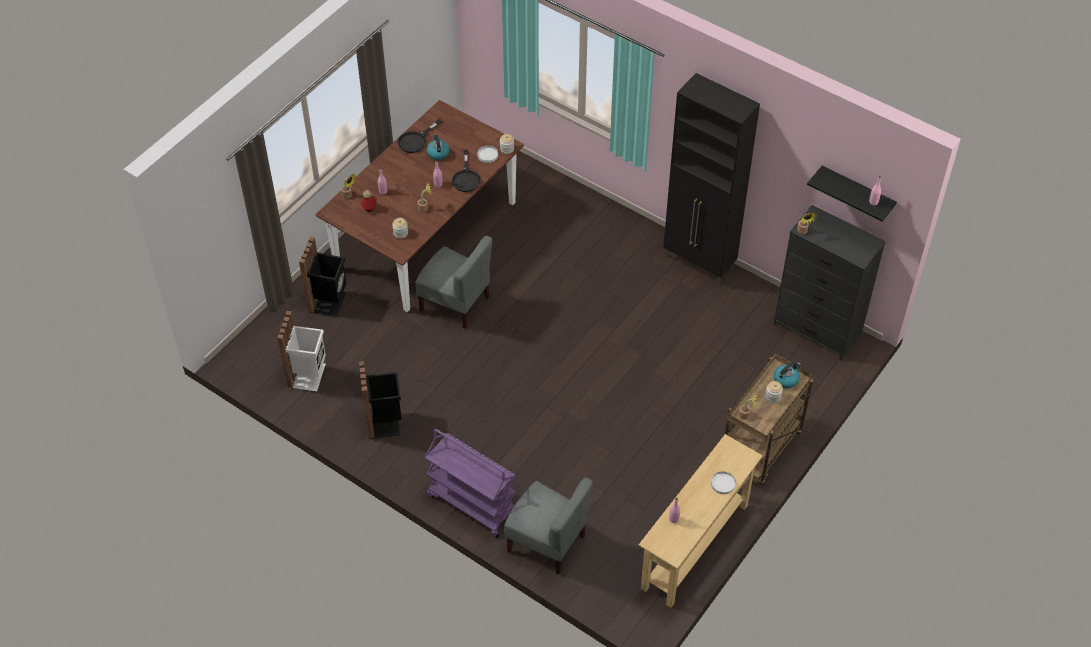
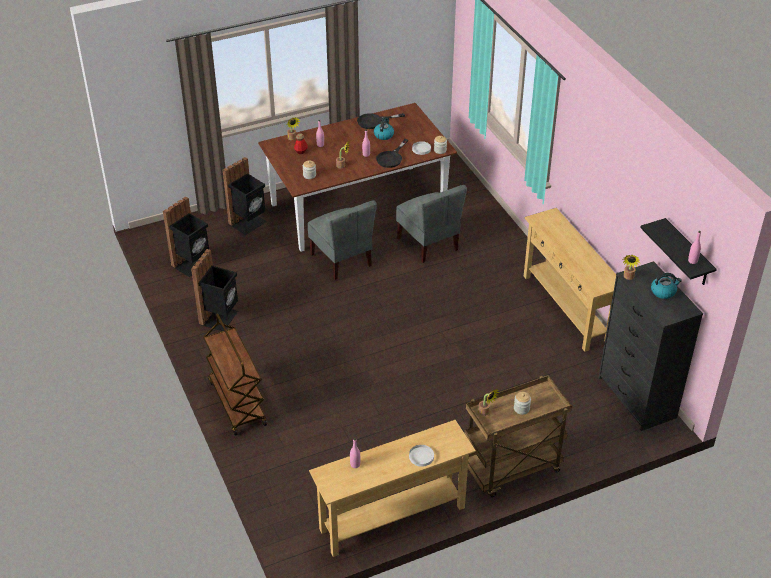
camera: 30 degrees right, 10 degrees down
(308, 375) = (193, 264): white trash can -> black trash can
(471, 504) = (236, 403): purple cart -> brown cart
(547, 543) = (271, 458): grey chair -> grey chair (428, 244)
(699, 263) = (566, 308): black cabinet -> beige console table
(786, 379) = (544, 400): kettle -> kettle (663, 292)

